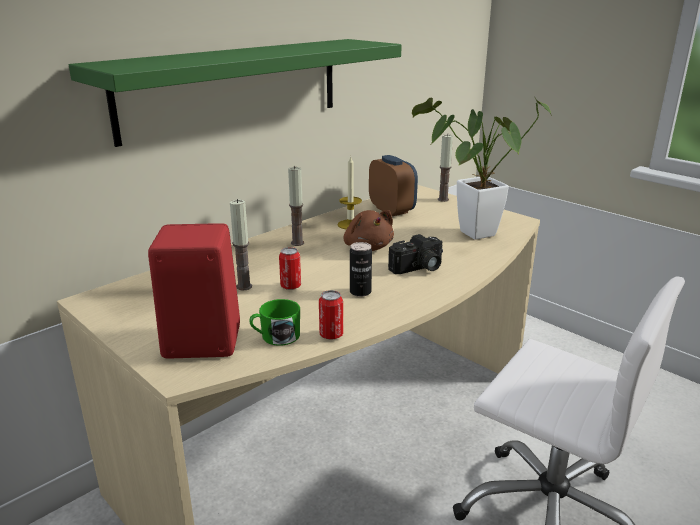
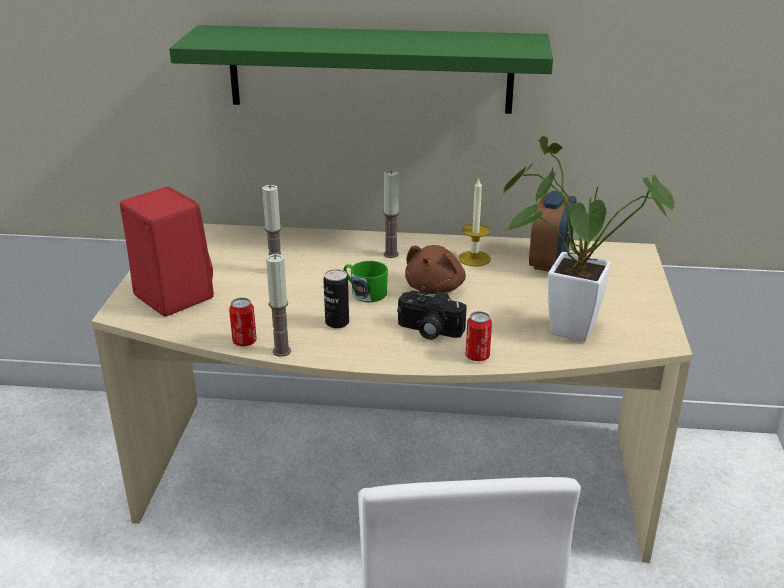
camera: 50 degrees right, 5 degrees up
(276, 337) = (213, 321): green mug -> green mug (365, 293)
(290, 286) = (303, 289): can -> can (477, 356)
(443, 199) = (636, 276): candle -> candle (281, 351)

